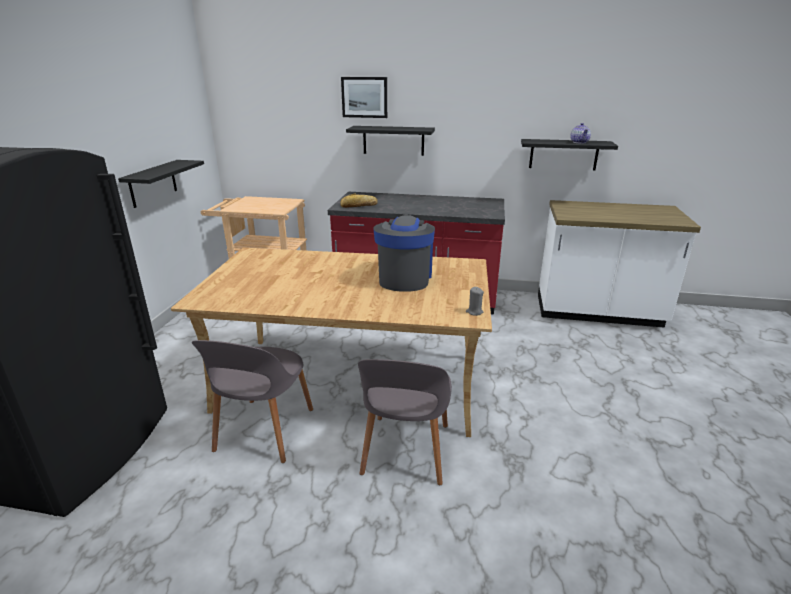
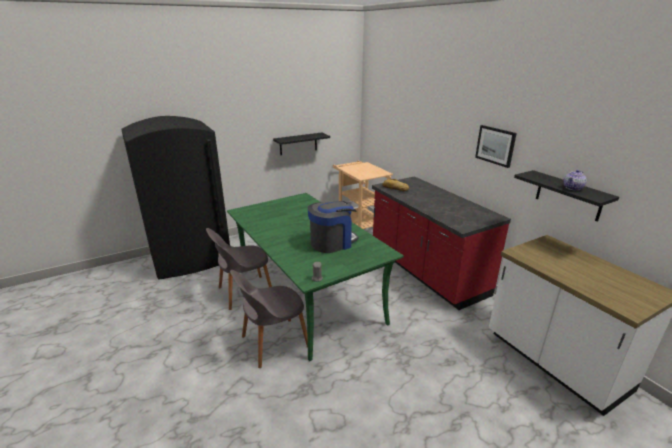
camera: 50 degrees right, 0 degrees up
(349, 383) = (307, 295): beige dining table -> green dining table
(364, 97) = (432, 110): picture -> picture (495, 145)
(393, 140) = (444, 147): black shelf -> none

